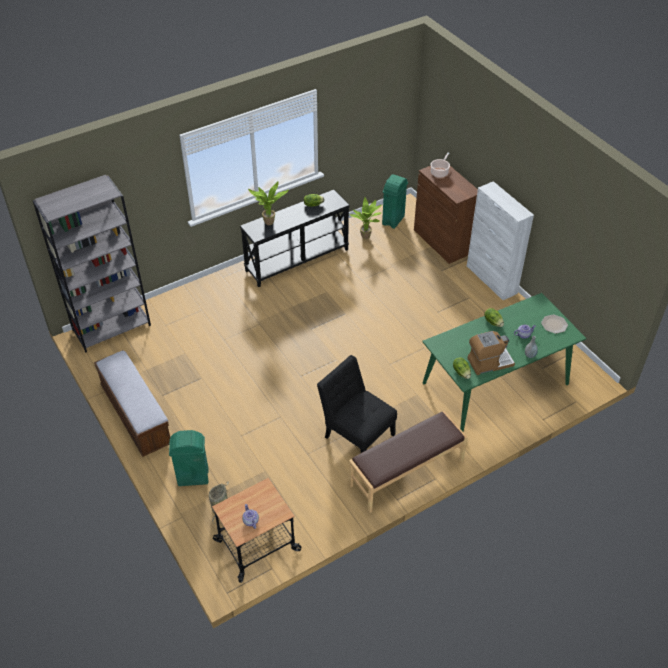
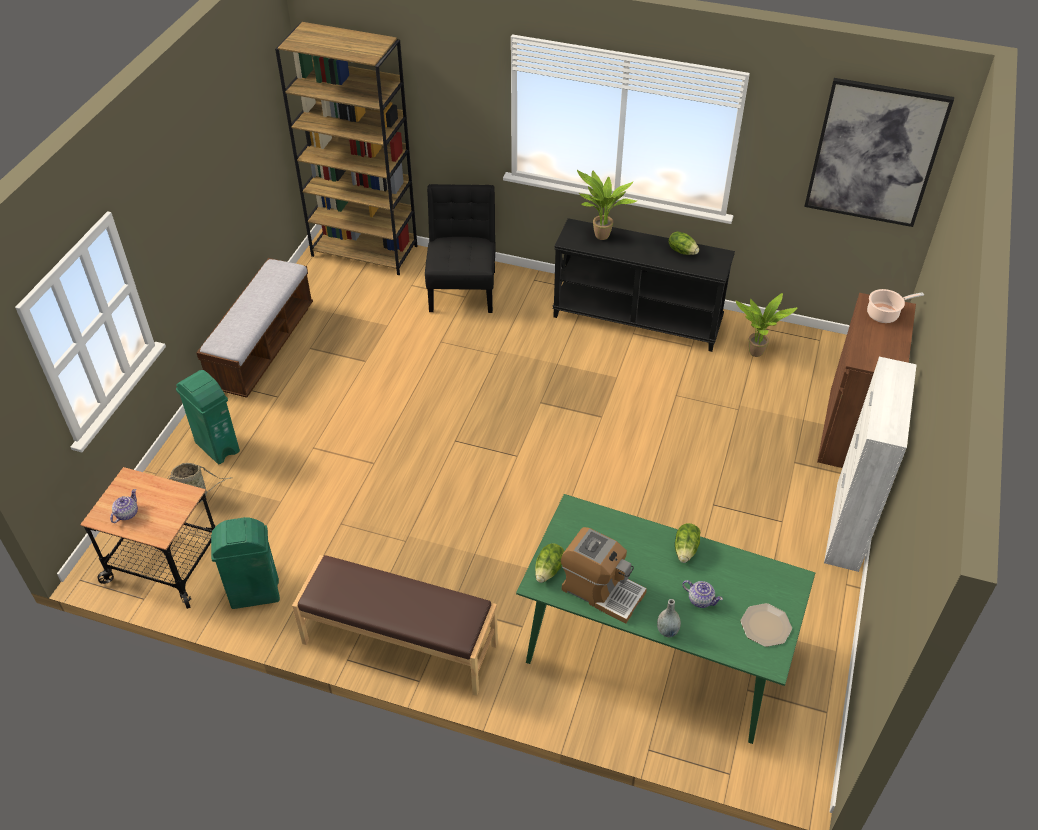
camera: 50 degrees right, 0 degrees up
(112, 327) = (365, 251): grey bookcase -> brown bookcase
(356, 433) = (417, 551): black chair -> black chair (463, 287)
(383, 98) = (875, 153): none -> picture
(393, 220) = (820, 359): green trash can -> green trash can (254, 594)

